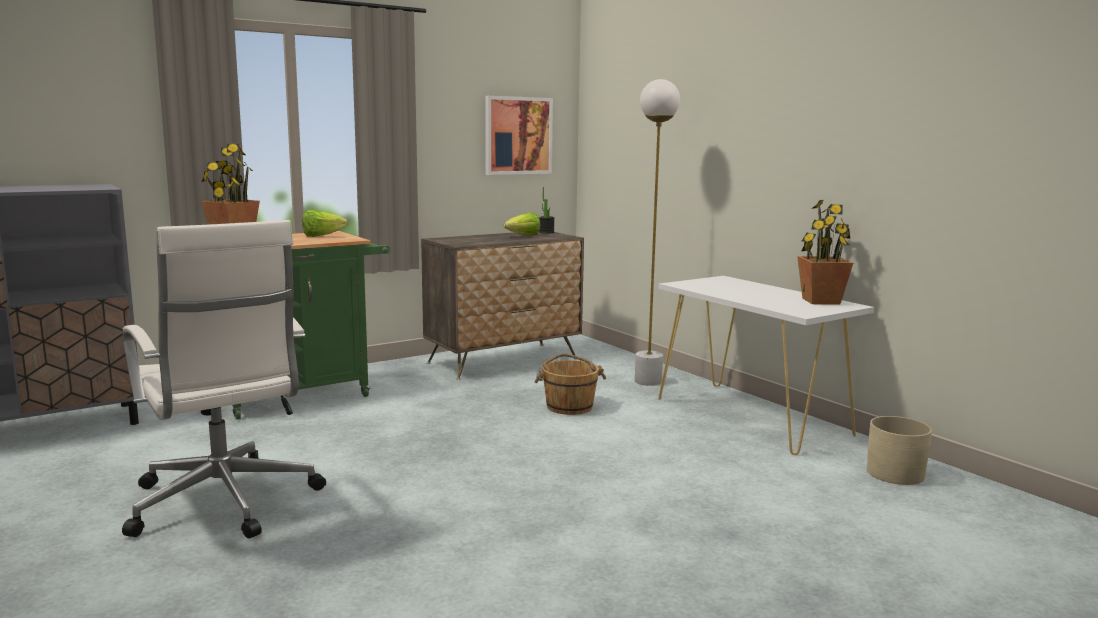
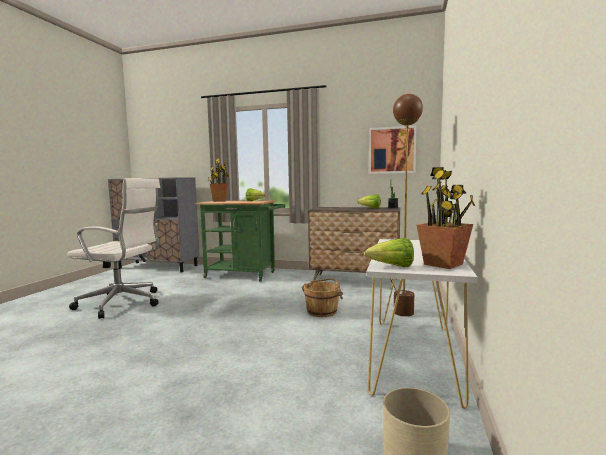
camera: 50 degrees right, 5 degrees down
(224, 503) = (122, 303): white office chair -> white office chair turned 90 degrees counterclockwise
(648, 381) = (403, 313): white floor lamp -> brown floor lamp
(805, 311) = (392, 267): none -> lettuce

